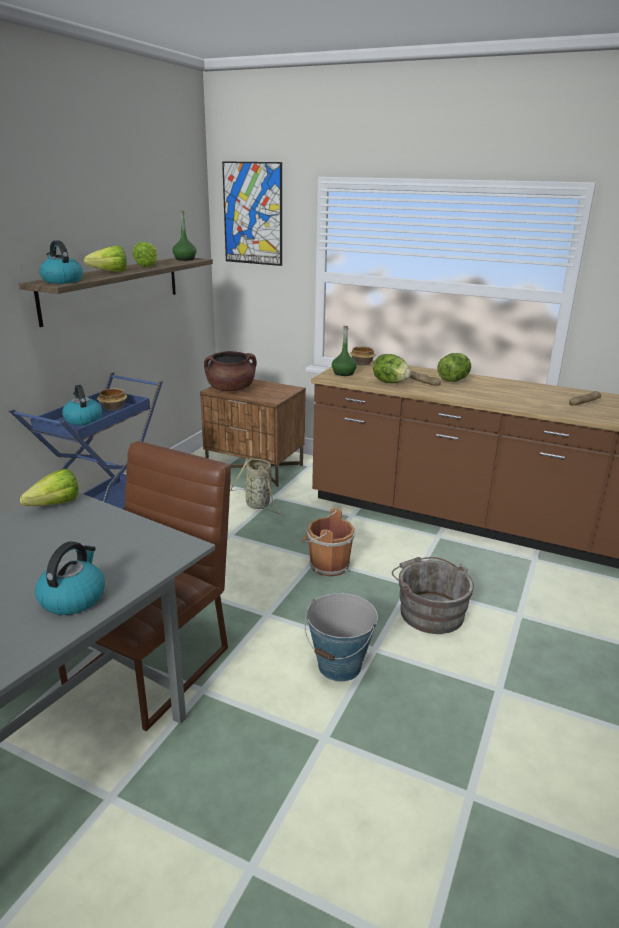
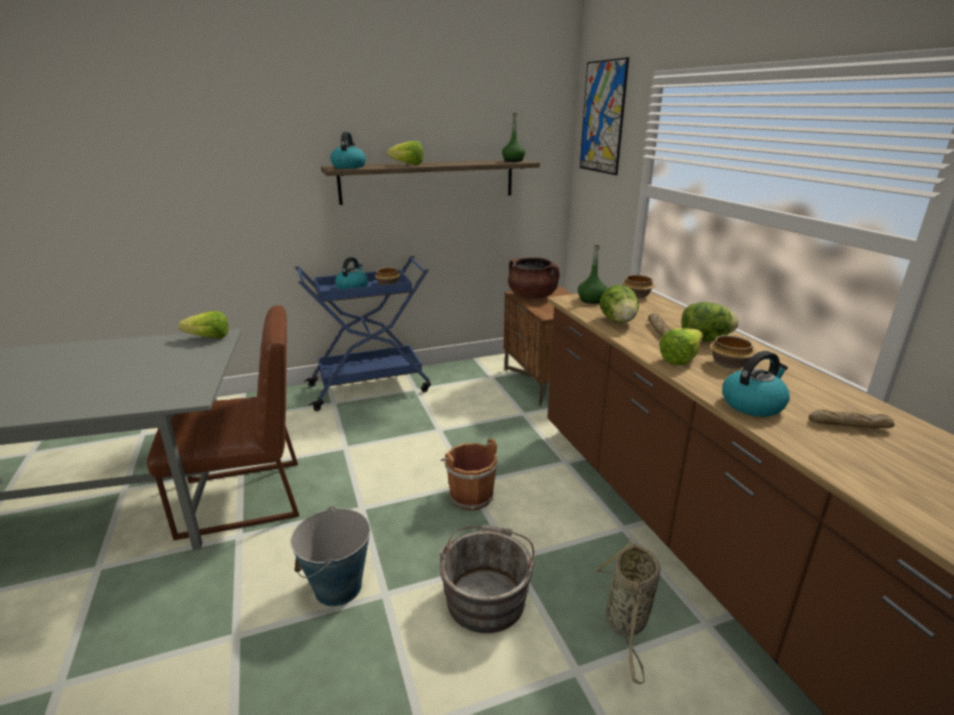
camera: 45 degrees right, 0 degrees up
(73, 598) = (81, 399): kettle -> kettle (752, 404)
(149, 265) = (463, 162): lettuce -> lettuce (684, 358)
(259, 505) = (499, 415): basket -> basket (626, 623)
(490, 390) = (728, 364): none -> bowl

